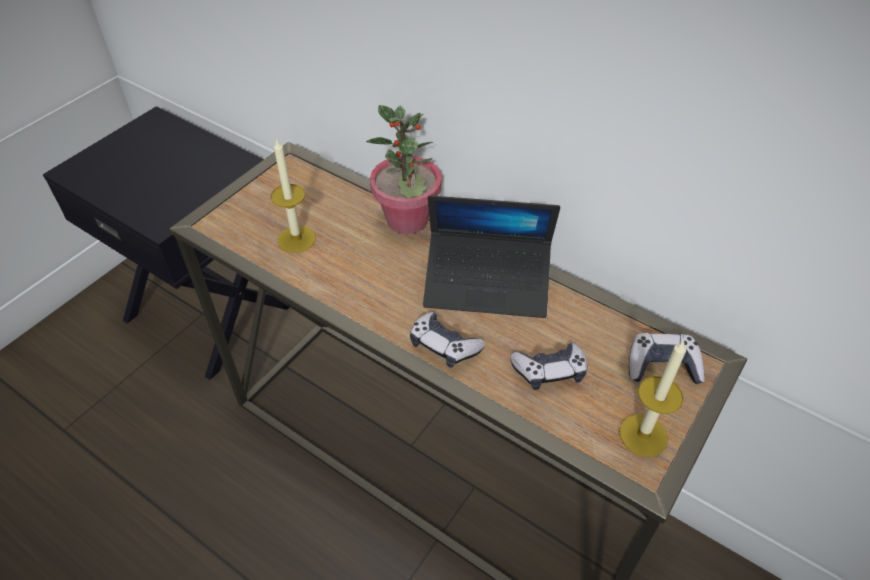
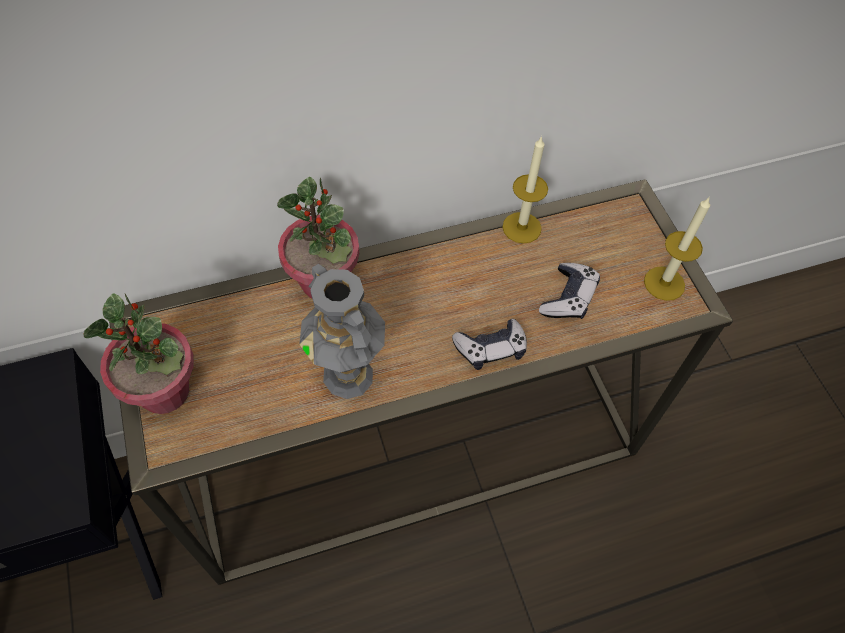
camera: 55 degrees left, 10 degrees up
(251, 199) = (165, 391): none -> potted plant
(296, 239) = (262, 384): candle -> candle (521, 227)
(344, 278) = (349, 375): none -> grey vase
(487, 284) = (449, 276): laptop -> none
(662, 366) = (617, 228): game controller -> none

